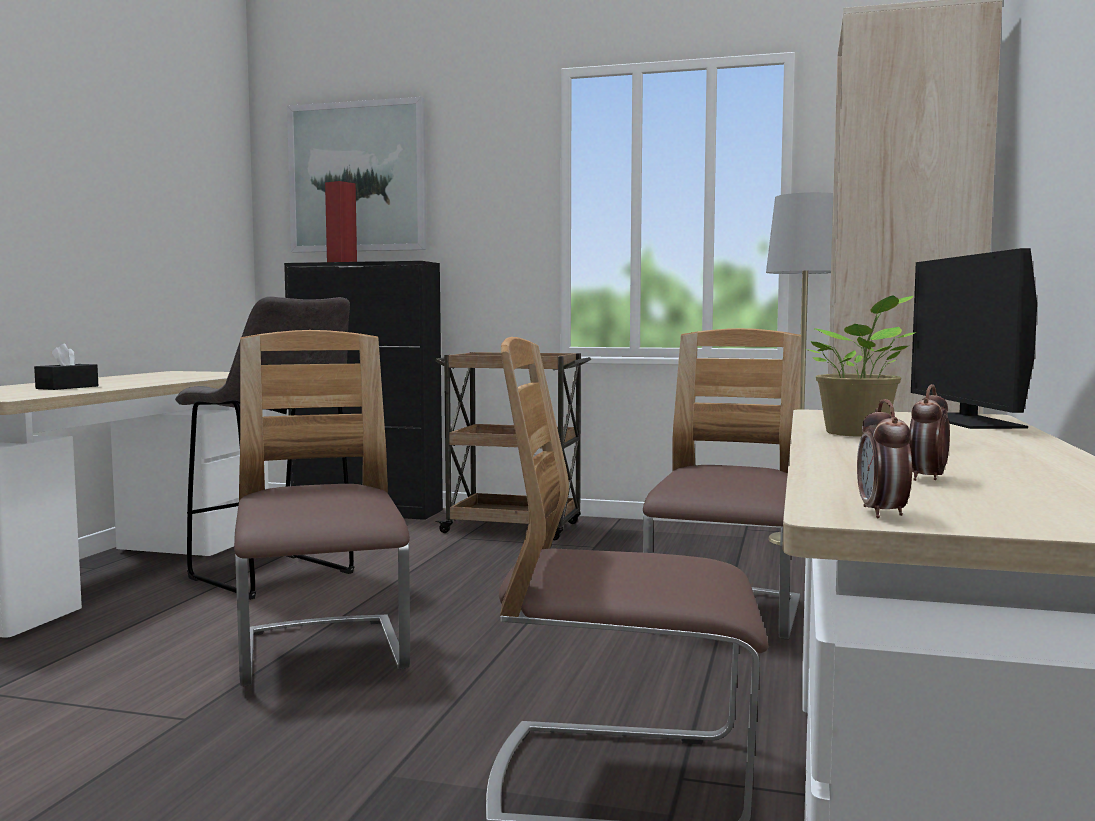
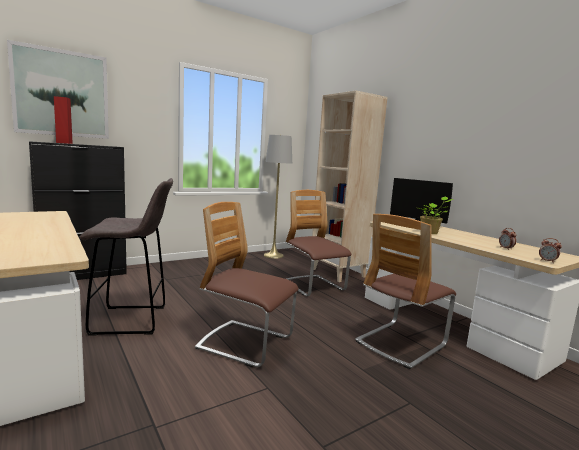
camera: 50 degrees left, 5 degrees up
(67, 387) = (32, 240): black tissue box -> none
(515, 528) = (176, 270): brown cart -> none

